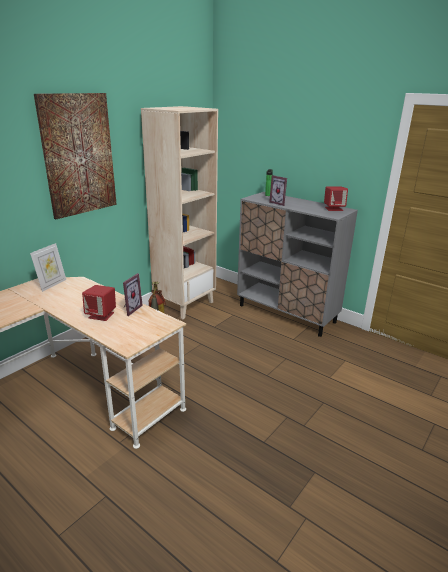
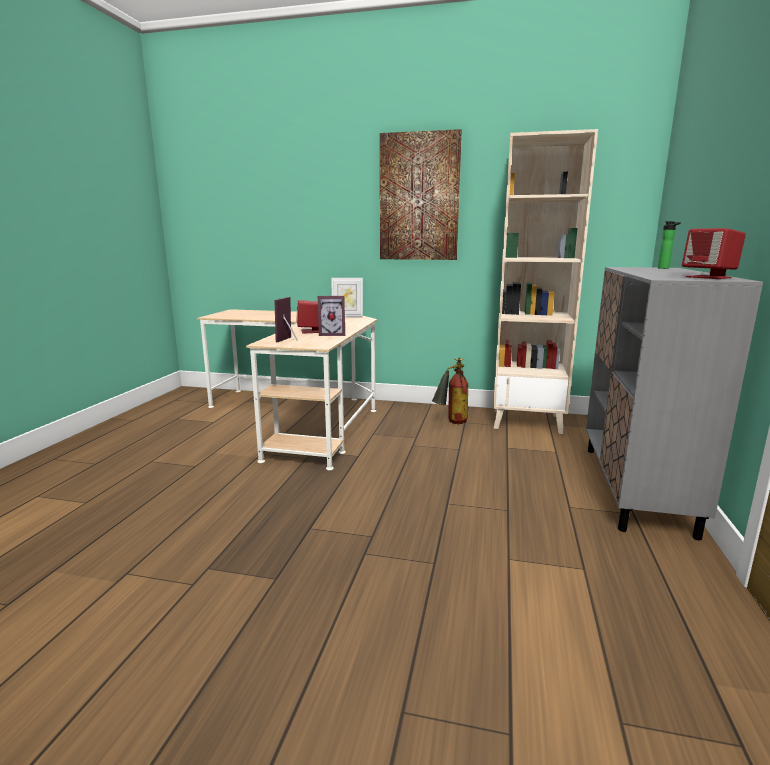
camera: 65 degrees right, 10 degrees down
(279, 203) = (639, 270): picture frame -> picture frame (289, 340)

